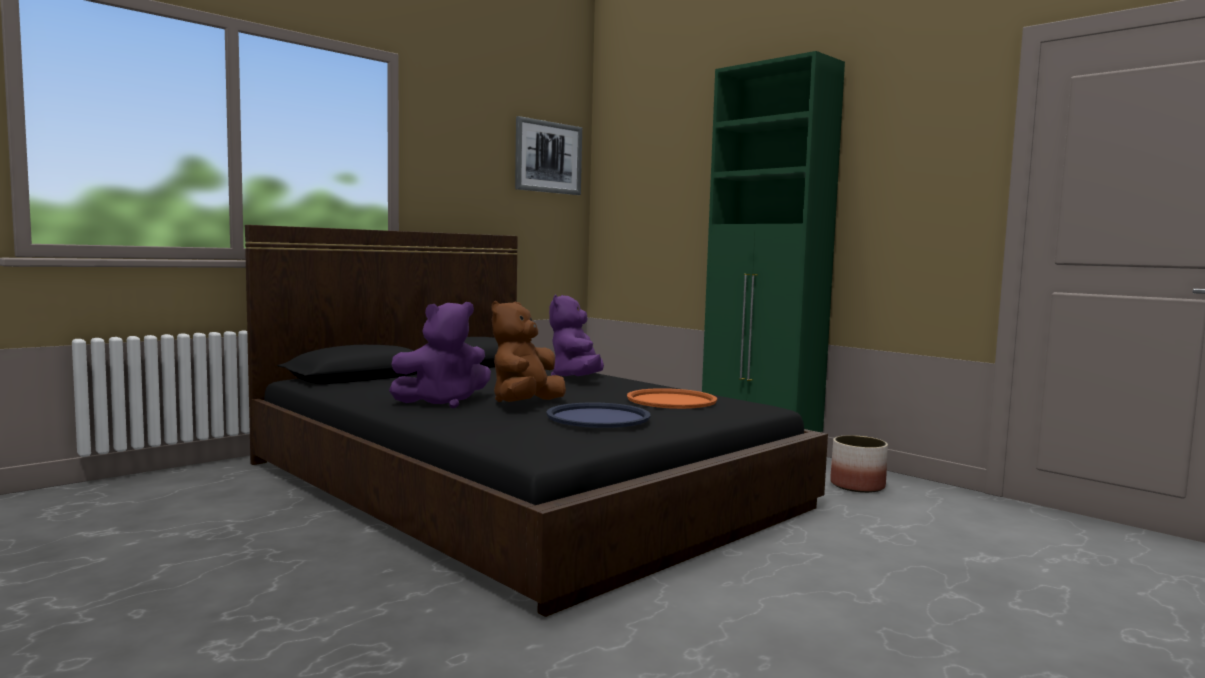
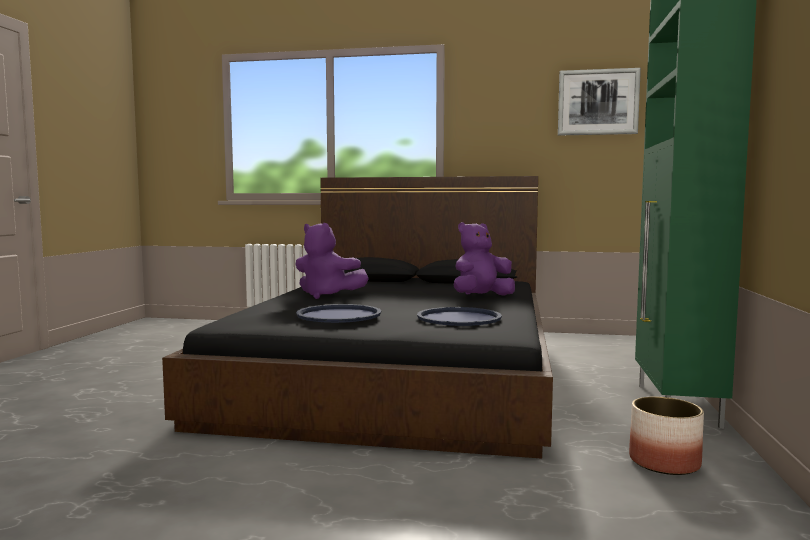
camera: 55 degrees right, 0 degrees up
(525, 405) = (355, 303): brown plush toy -> none
(671, 400) = (459, 318): orange tray -> blue tray

